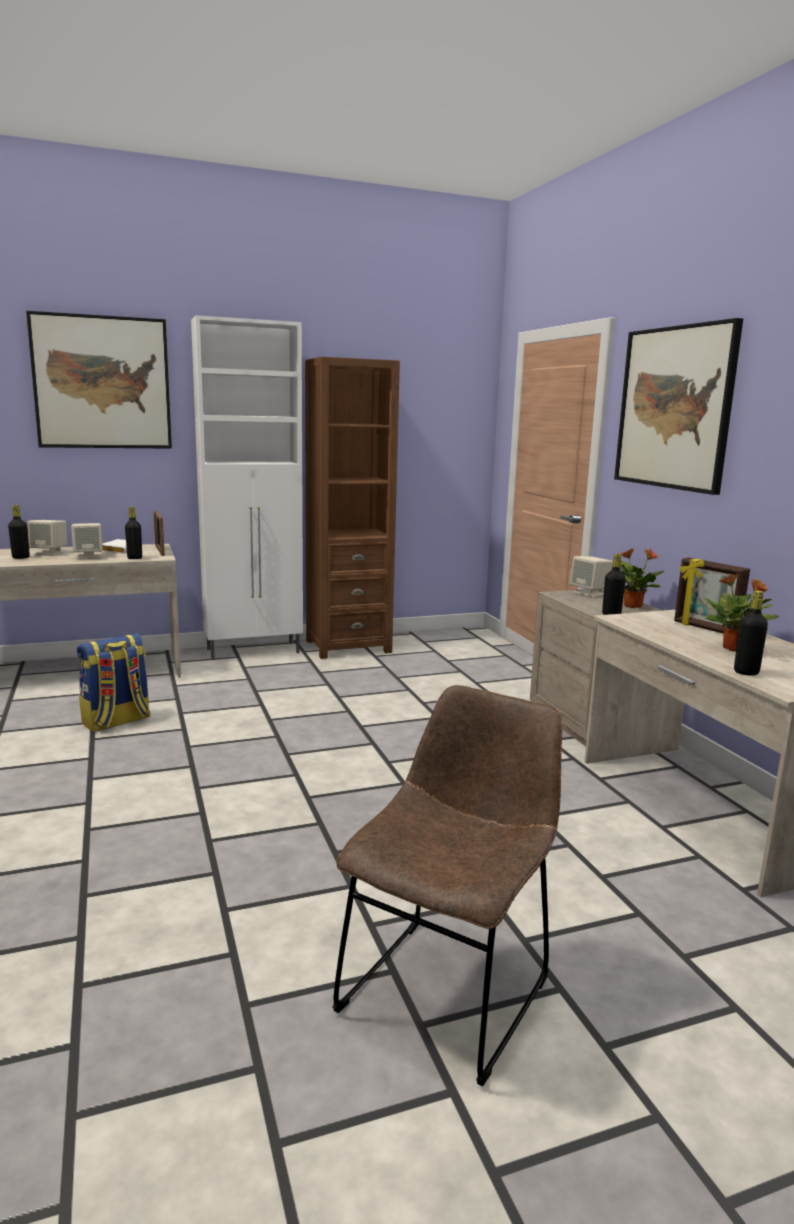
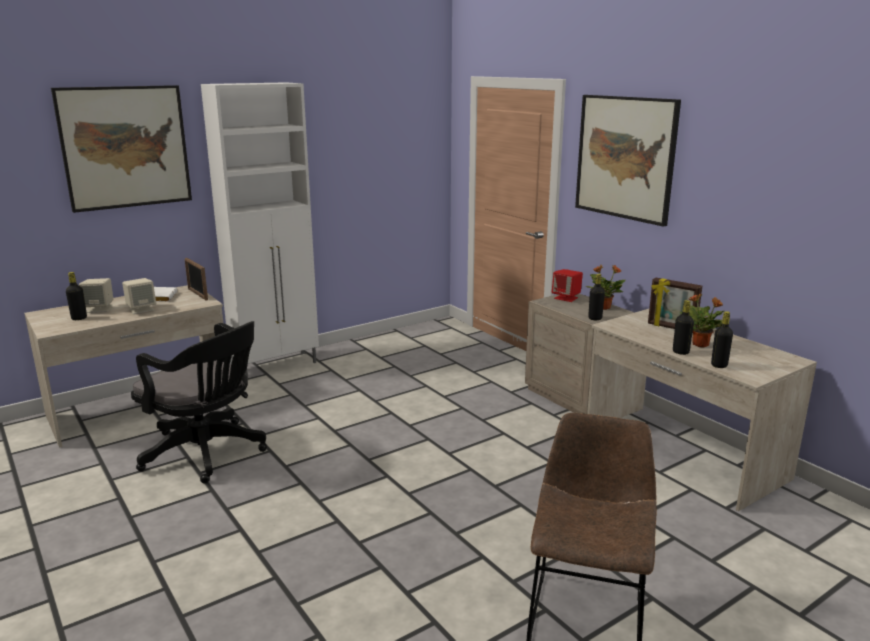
camera: 15 degrees left, 5 degrees up
(116, 722) = (208, 453): backpack -> black office chair
(134, 558) = (184, 306): black bottle -> black bottle (680, 352)
(348, 646) = (353, 351): brown bookcase -> none
(590, 593) = (566, 298): beige speaker -> red speaker

